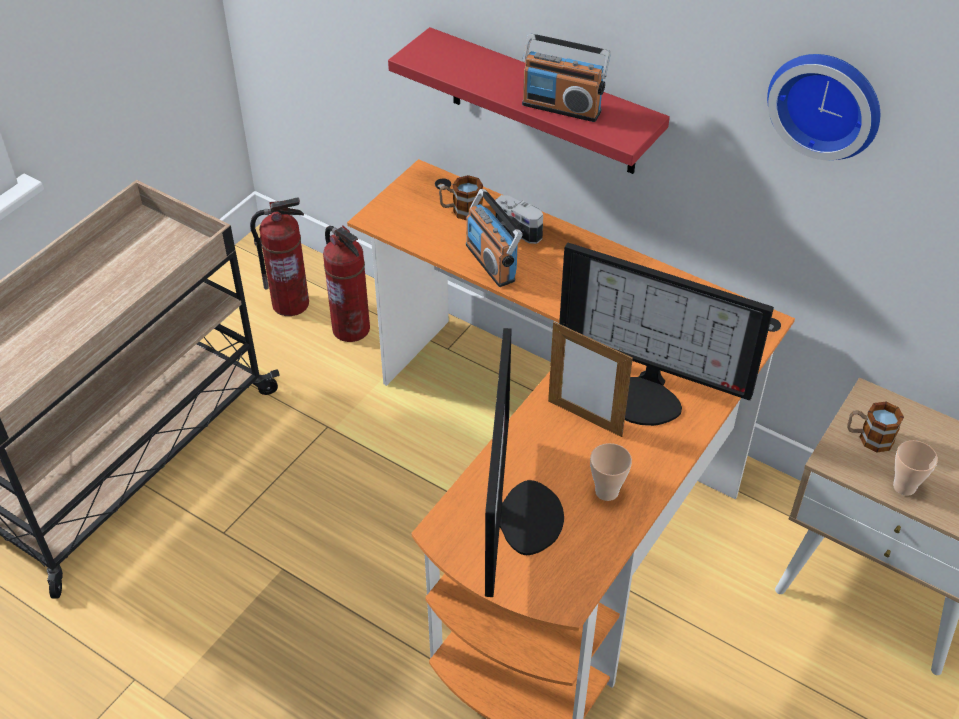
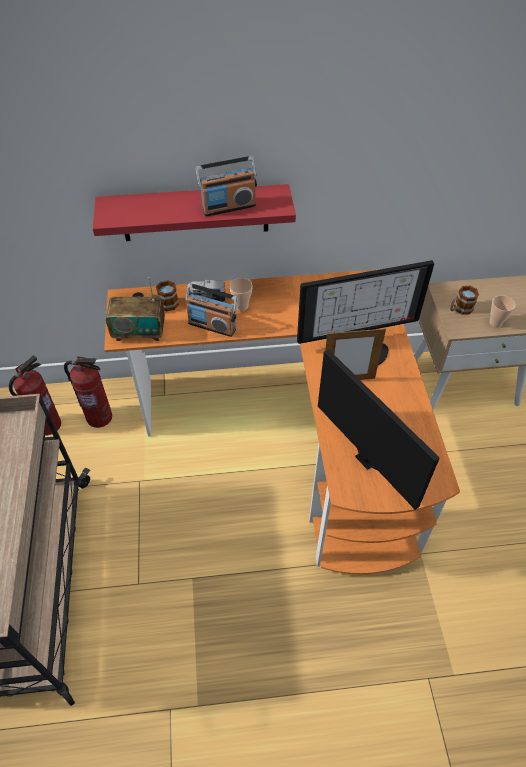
camera: 40 degrees left, 5 degrees up
(403, 223) = (139, 332): none -> radio
(607, 491) = (398, 411): cup -> cup (241, 306)
(827, 102) = (393, 132): wall clock -> none

